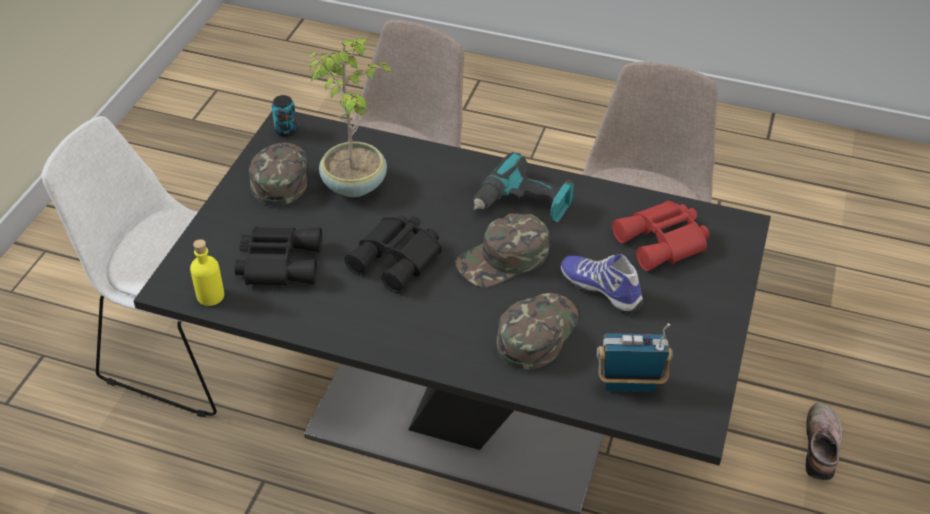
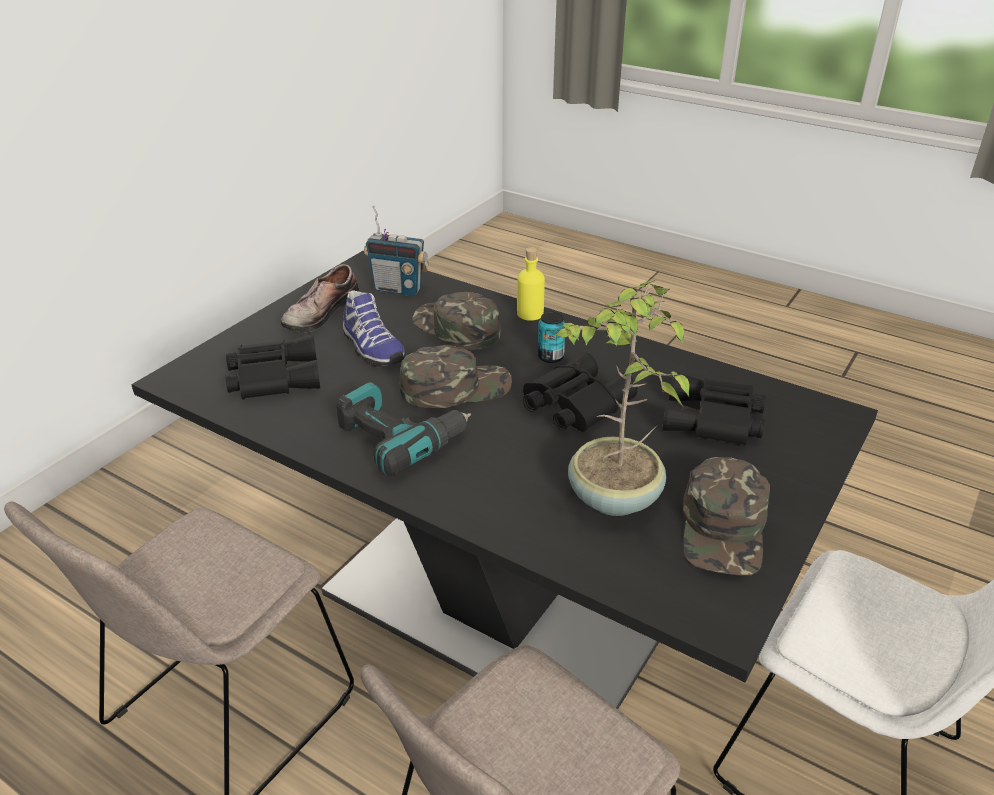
camera: 165 degrees left, 10 degrees down
(210, 296) = (788, 400): yellow bottle -> yellow bottle (530, 314)
(286, 131) = (720, 609): can -> can (550, 357)
(536, 332) = (456, 328): green cap -> green cap turned 90 degrees clockwise
(663, 242) = (273, 376): red binoculars -> black binoculars
(823, 446) = (164, 511): shoe -> shoe (318, 312)

